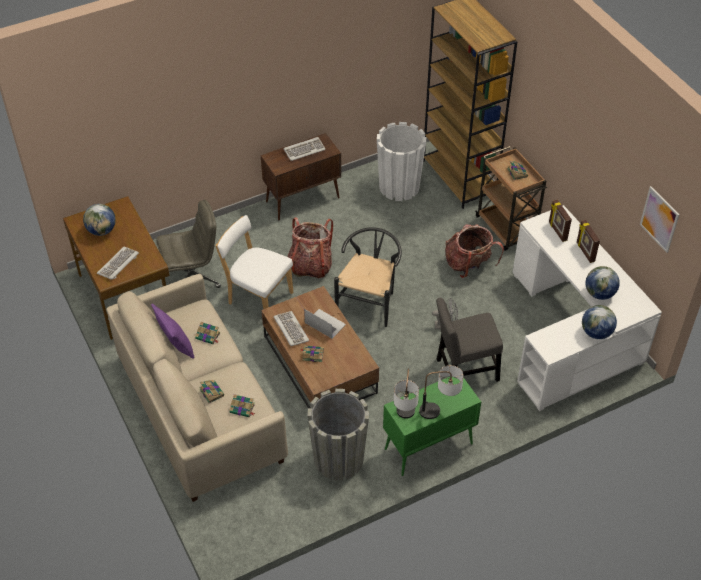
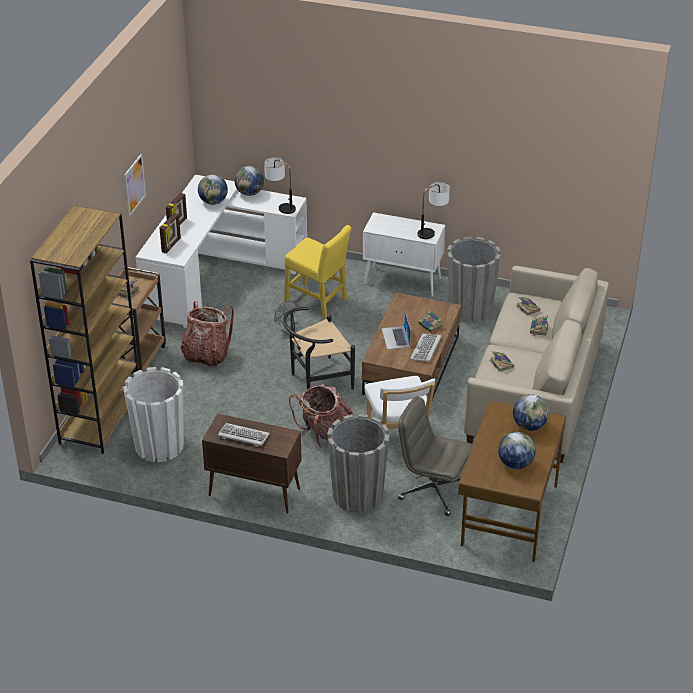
camera: 135 degrees left, 10 degrees down
(118, 264) = (529, 426): keyboard -> globe
(176, 345) = (532, 373): purple pillow -> none
(237, 241) = (358, 495): none -> grey planter
(428, 447) = (403, 281): green cabinet -> white cabinet
(440, 410) = (405, 222): table lamp -> table lamp (280, 206)
(464, 371) = (318, 301): grey chair -> yellow chair
(659, 219) = (174, 118): picture -> picture (134, 185)

